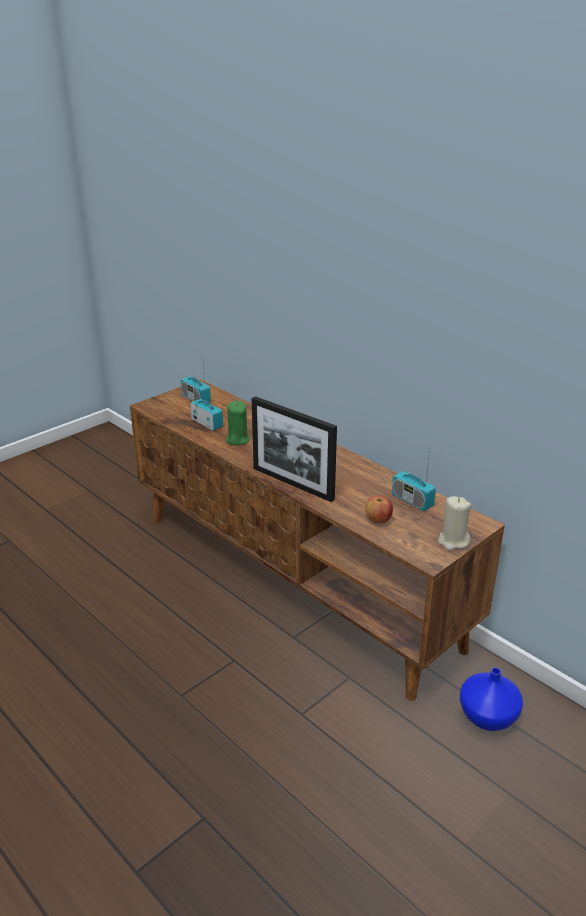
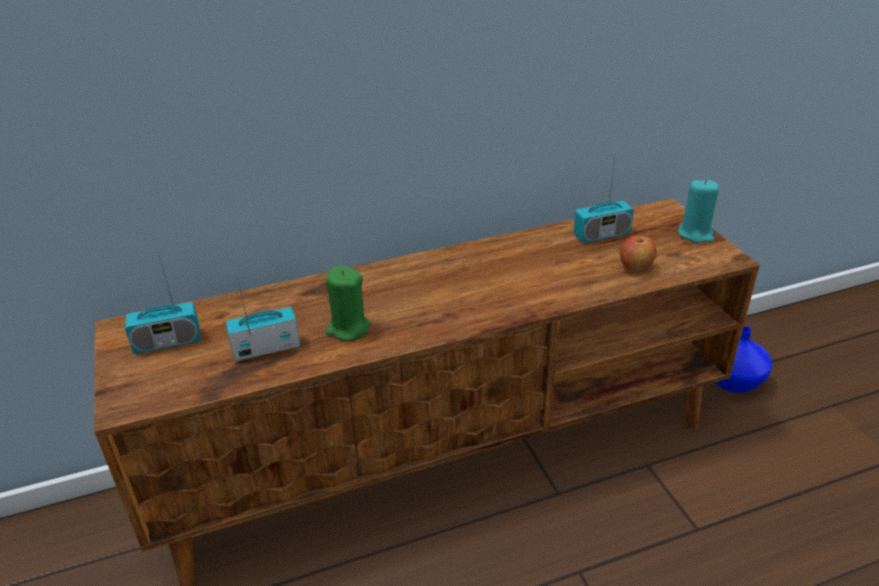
camera: 65 degrees left, 5 degrees up
(292, 483) = (512, 309): picture frame -> none
(453, 541) = (695, 234): beige candle -> turquoise candle

